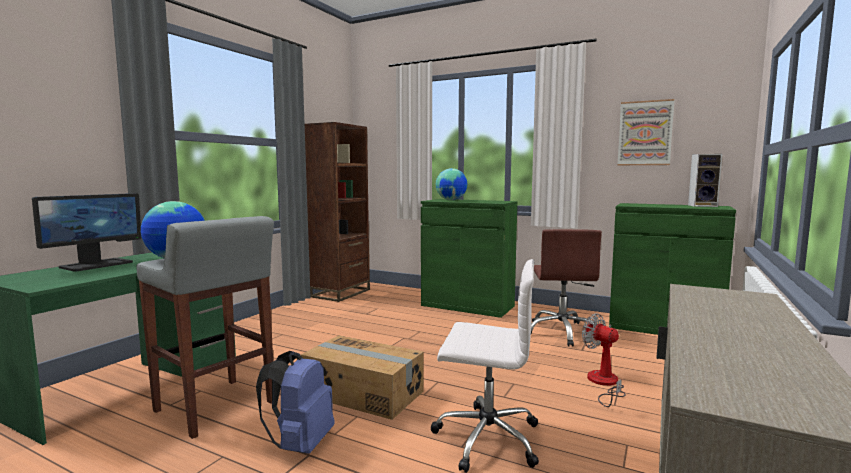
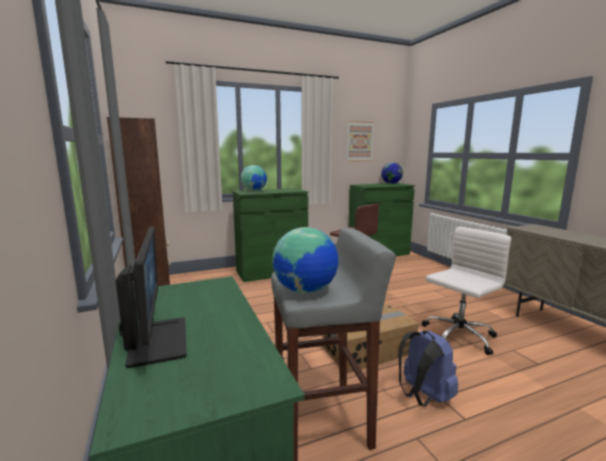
camera: 50 degrees left, 5 degrees up
(604, 384) = (424, 289): fan -> none
(703, 206) = (391, 183): speaker -> globe

